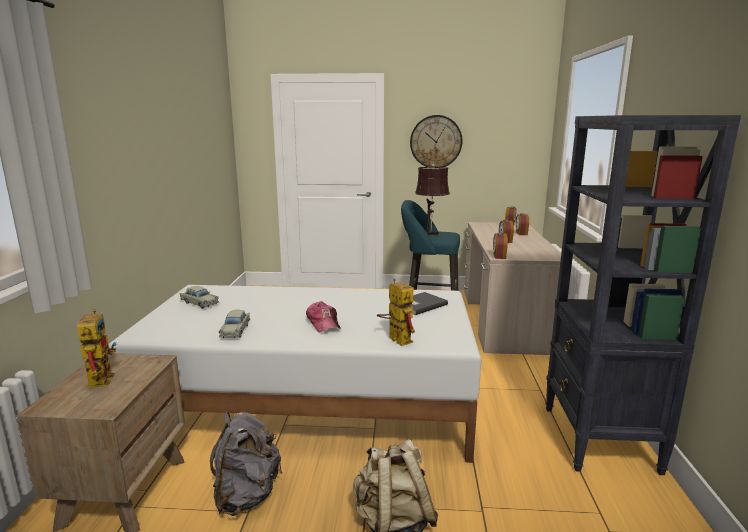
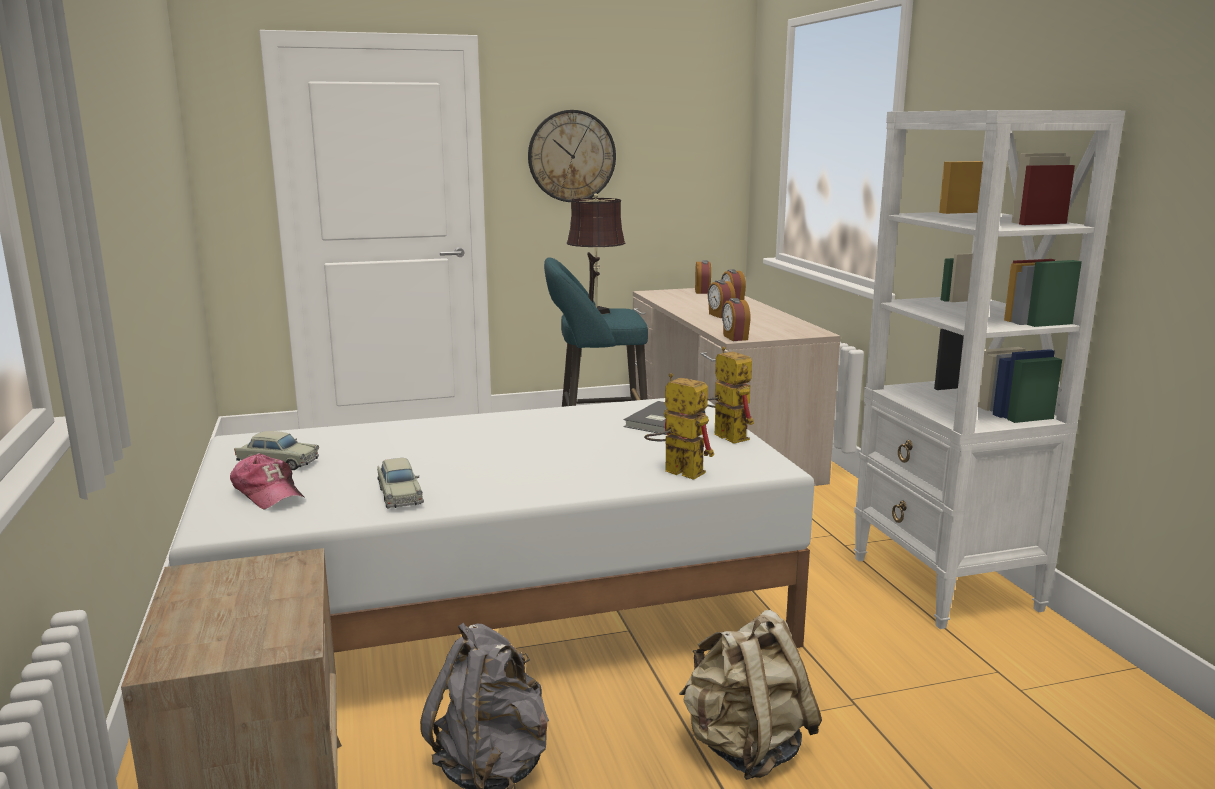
camera: 20 degrees left, 0 degrees up
(100, 378) = (219, 603): toy robot -> toy robot (723, 436)
(323, 323) = (539, 465): cap -> cap (268, 493)
(599, 439) = (945, 584): black bookcase -> white bookcase

